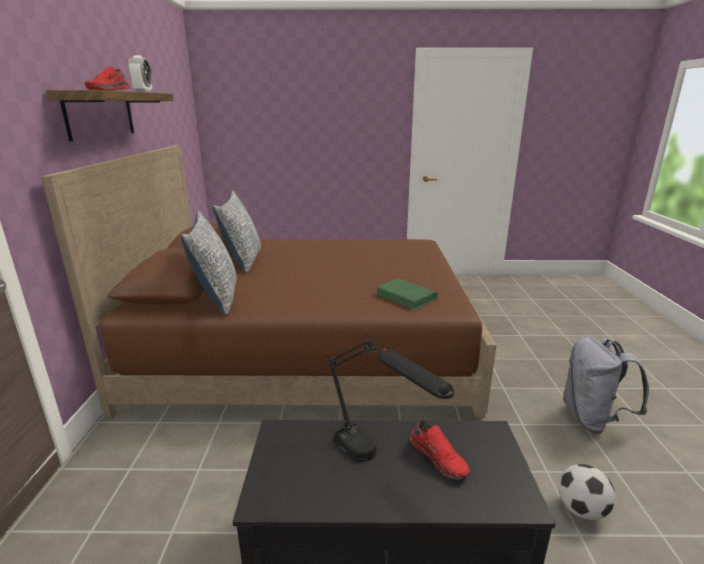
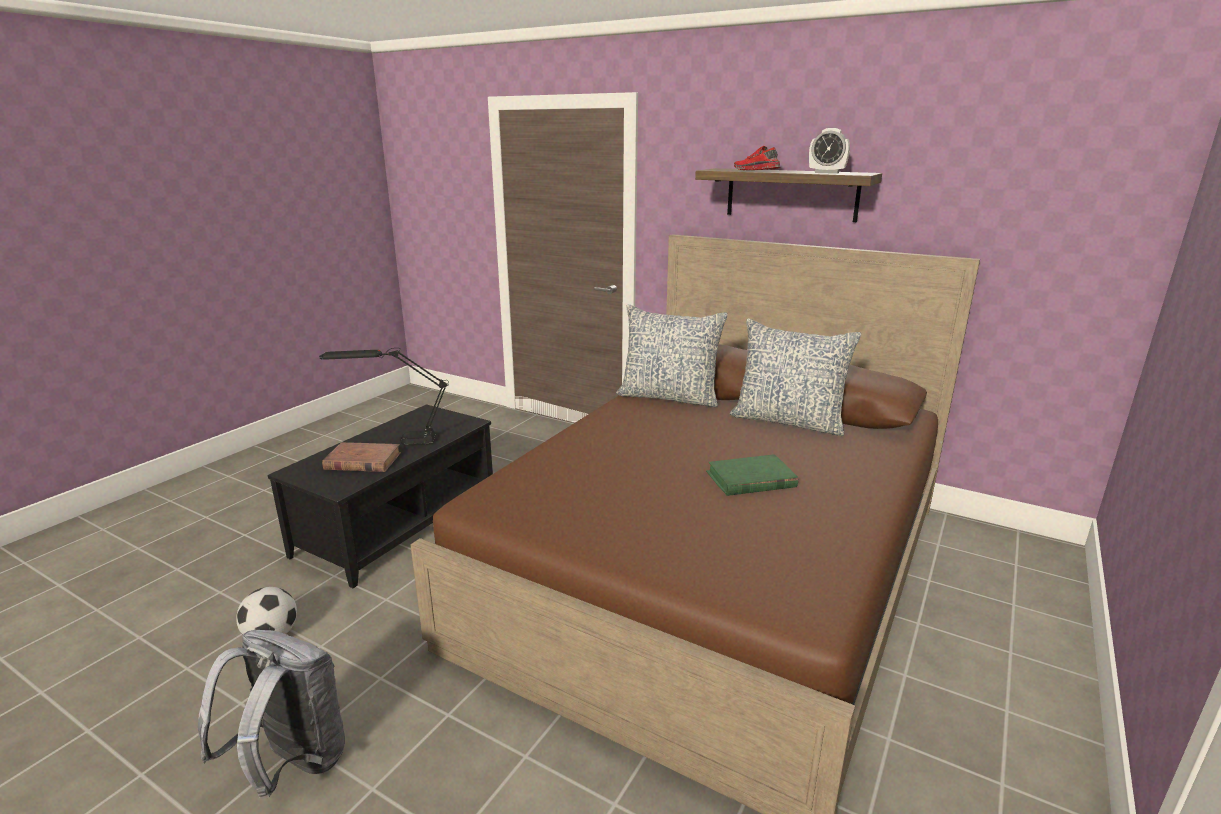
camera: 120 degrees right, 0 degrees up
(406, 297) = (549, 484): green book -> green book (750, 480)
(439, 457) = (362, 461): red shoe -> brown book

